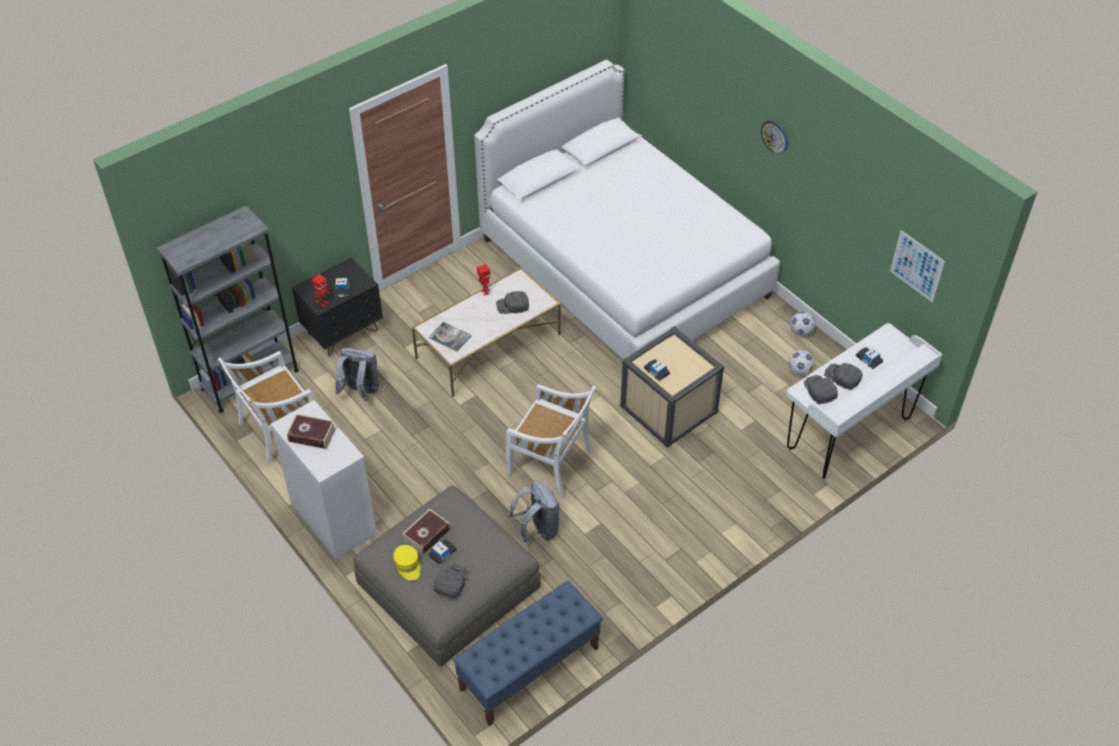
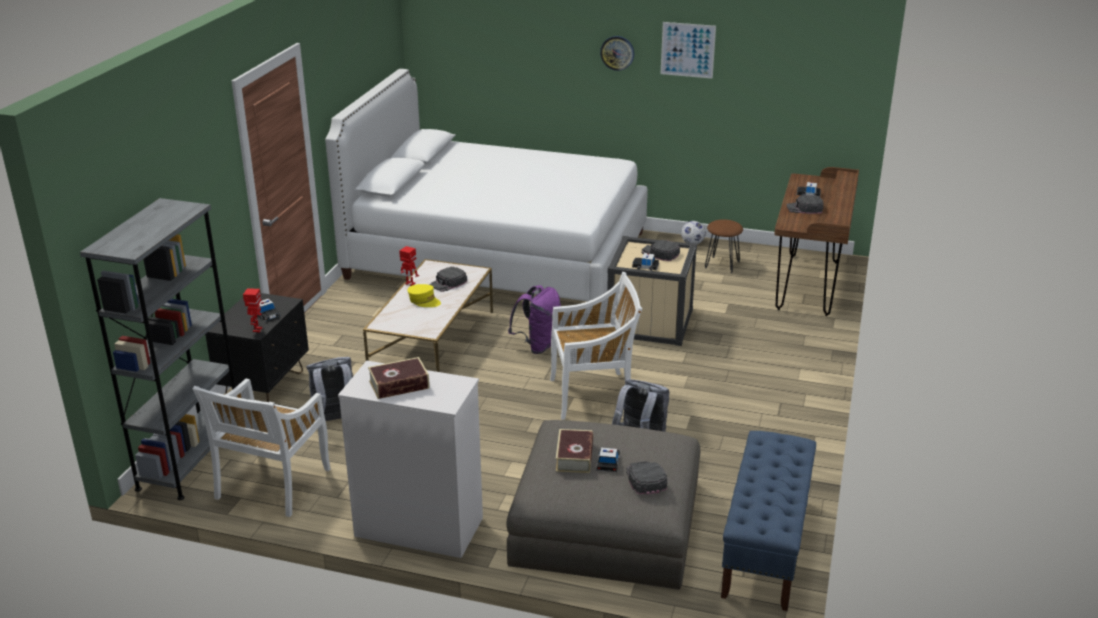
camera: 35 degrees left, 20 degrees down
(408, 565) = (585, 487): yellow cap -> yellow cap (424, 301)
(450, 337) = (412, 322): book -> none
(560, 389) = (538, 345): none -> purple backpack
(799, 371) = (721, 264): football -> brown stool
(819, 390) = (799, 220): black cap -> black cap (660, 253)
(849, 434) = (809, 285): white desk -> brown desk
(917, 266) = (807, 99): picture -> picture (687, 50)

